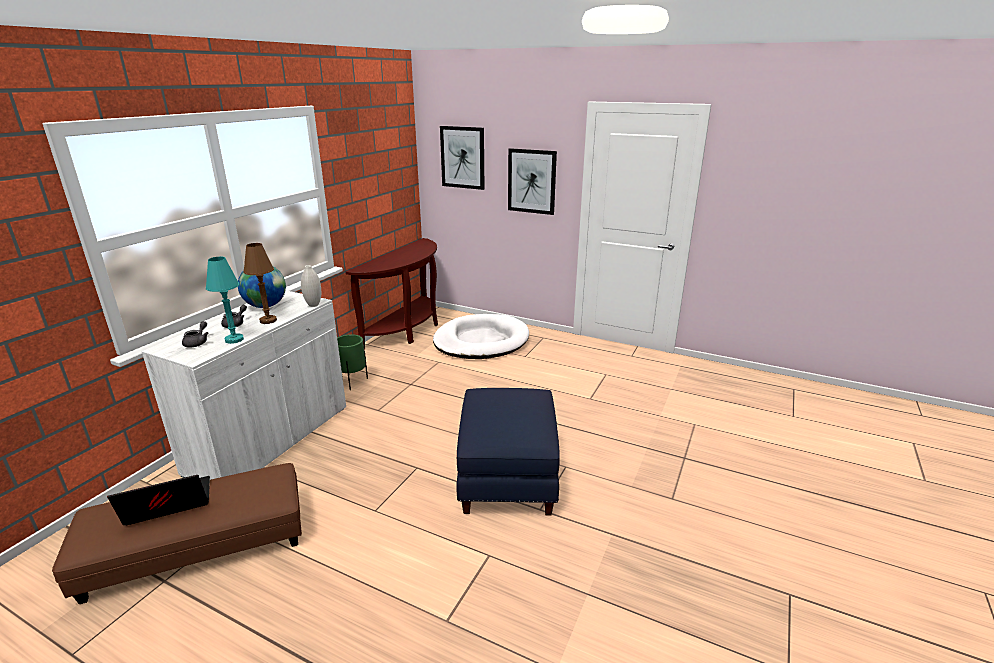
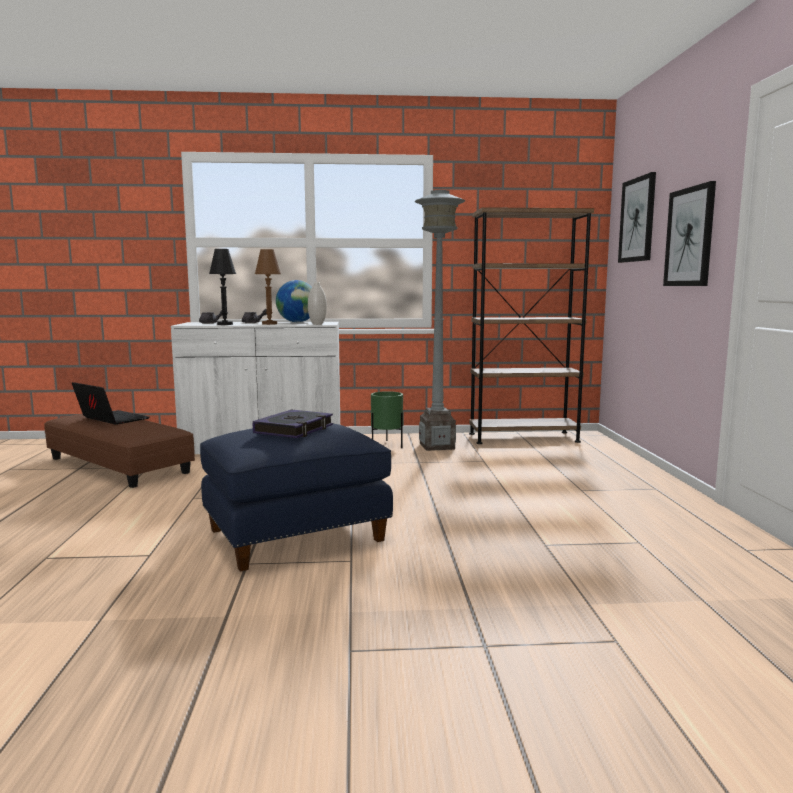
camera: 60 degrees right, 15 degrees down
(234, 339) = (225, 324): turquoise table lamp -> black table lamp
(383, 364) = (437, 446): none -> grey floor lamp
(407, 330) = (523, 438): brown console table -> brown bookcase
(481, 341) = (569, 465): white dog bed -> none
(511, 408) = (294, 429): none -> book

